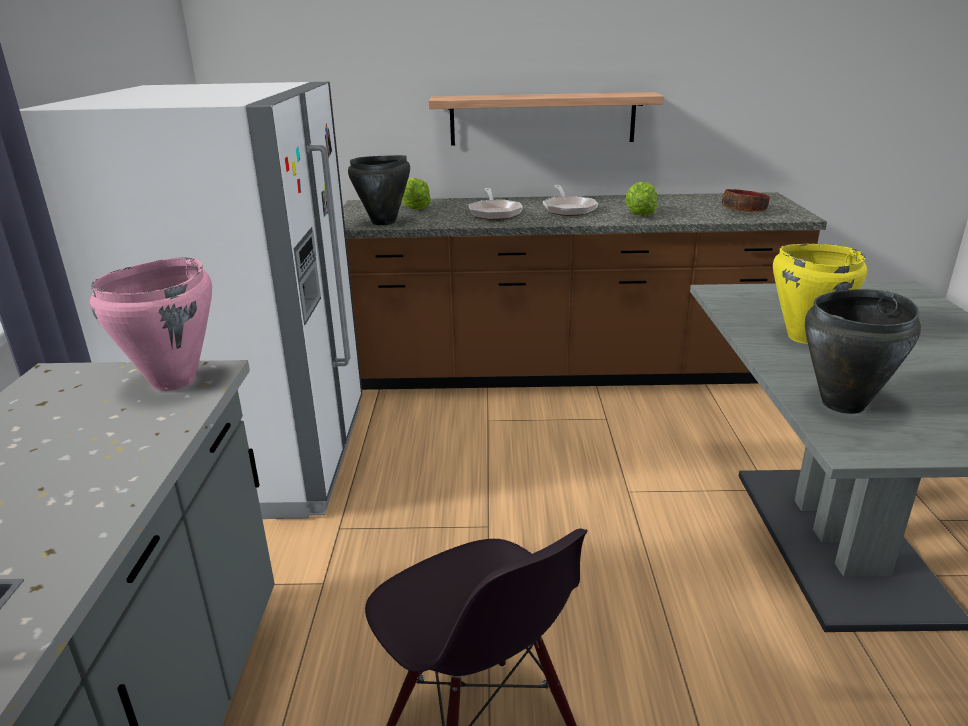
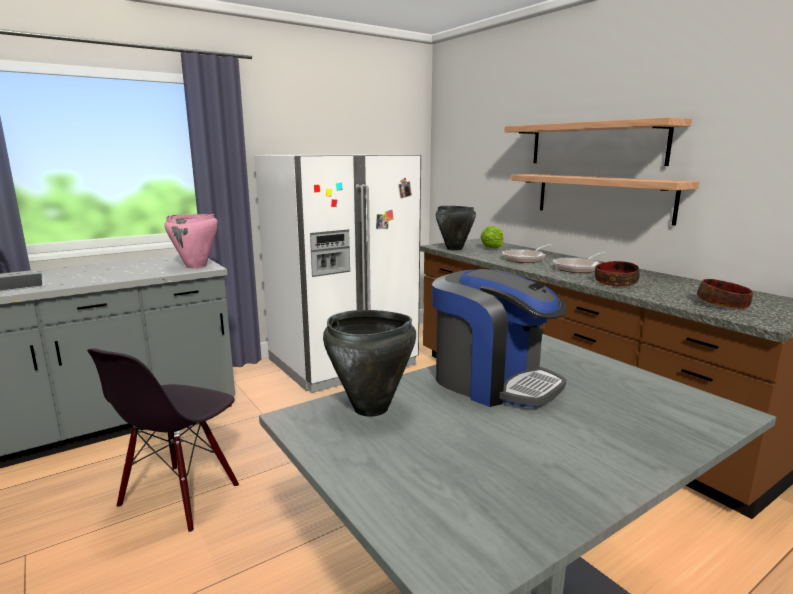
camera: 55 degrees right, 10 degrees down
(526, 52) = (595, 144): none -> shelf
(640, 214) = (615, 282): lettuce -> bowl
(804, 337) = (493, 381): yellow cooking pot -> coffee machine

